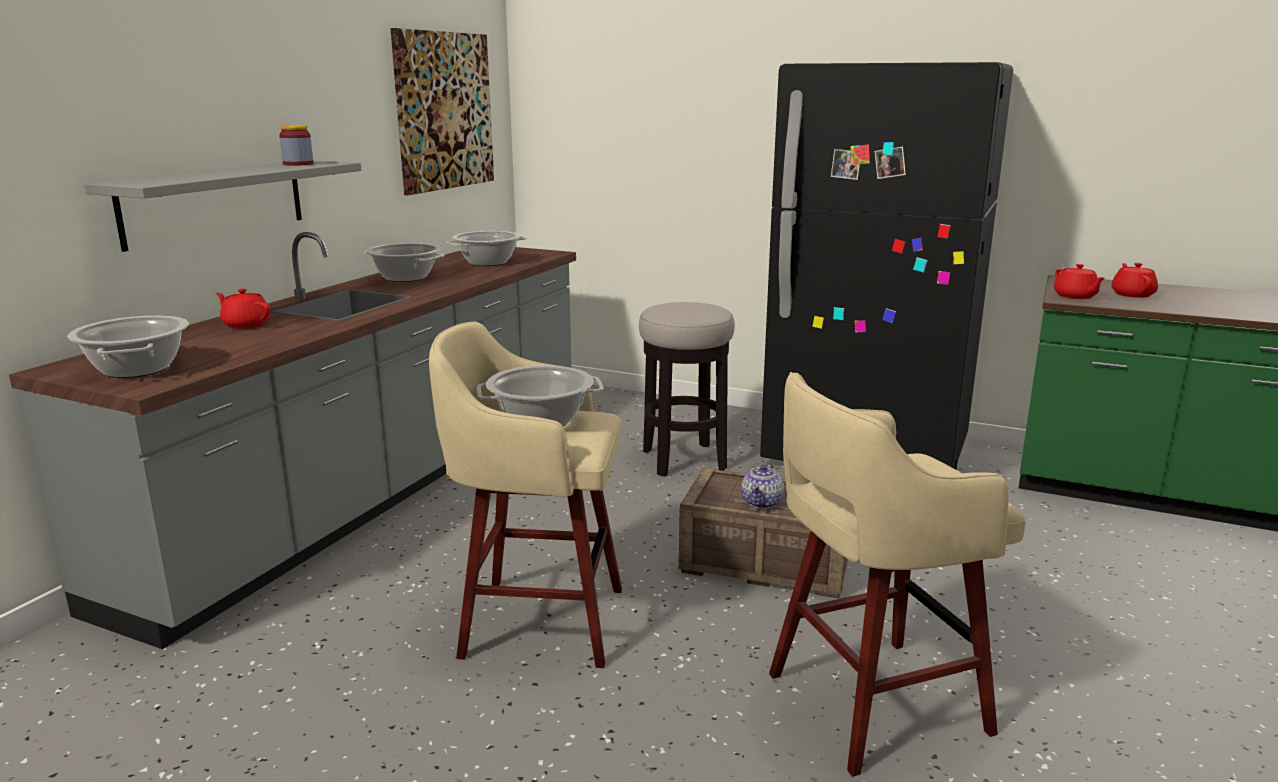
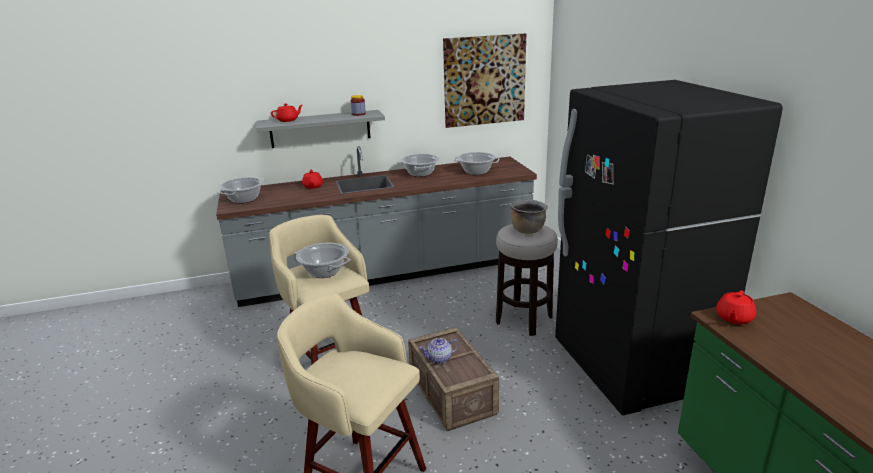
camera: 50 degrees right, 5 degrees up
(687, 308) = (527, 230): none -> brown cooking pot
(1132, 294) = (794, 337): red teapot -> red teapot (288, 120)

